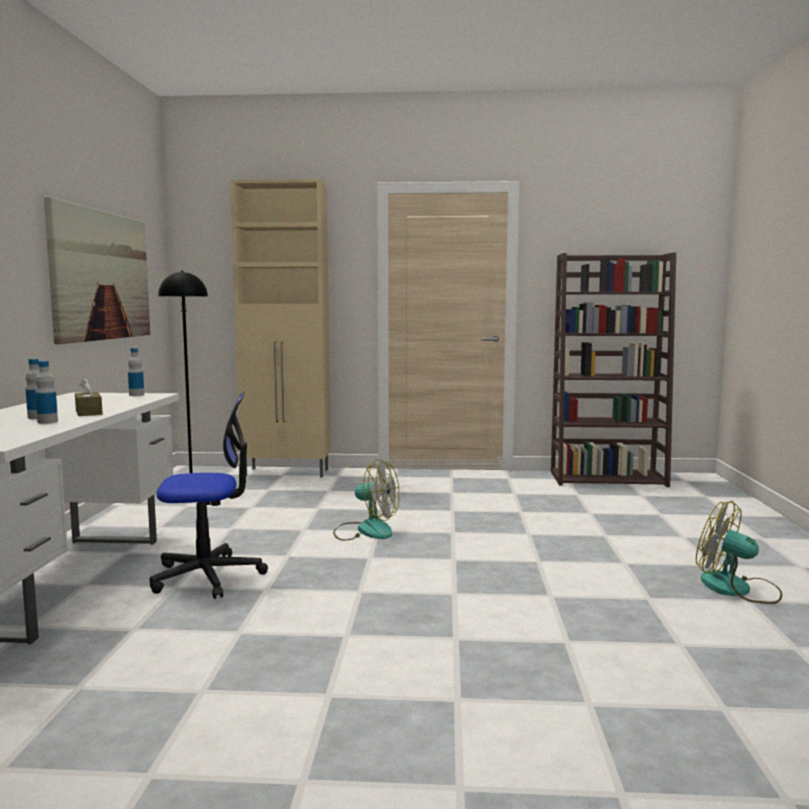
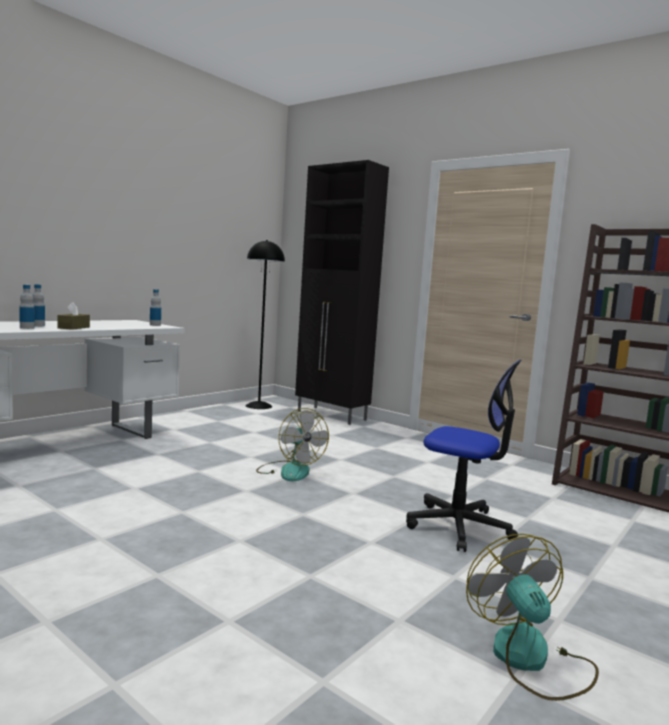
camera: 35 degrees right, 0 degrees up
(101, 275) = (190, 239): picture -> none
(208, 576) = (124, 468): office chair -> office chair (459, 526)
(287, 473) = (332, 416): beige cabinet -> black cabinet

